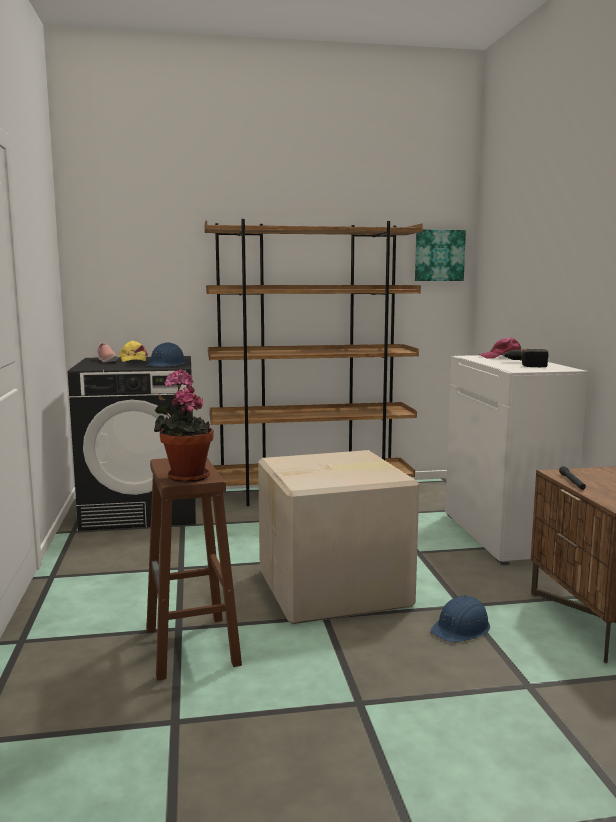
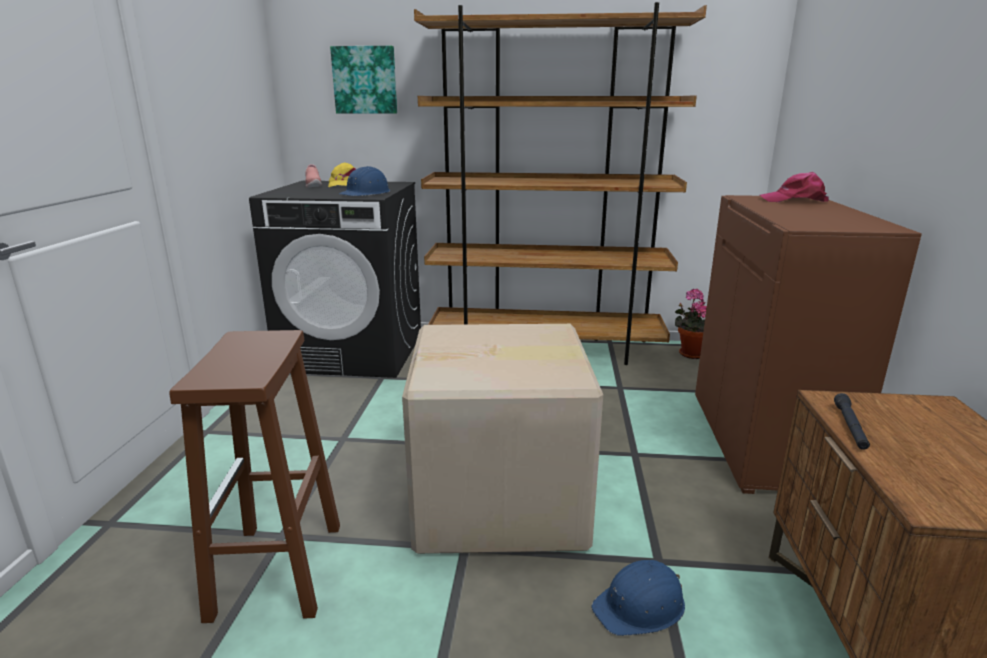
camera: 15 degrees right, 10 degrees up
(185, 476) = (224, 371): potted plant -> potted plant (689, 353)
(439, 255) = (735, 55): picture -> picture (365, 80)
(505, 535) = (765, 442): white cabinet -> brown cabinet
(526, 364) = (822, 215): power drill -> none

